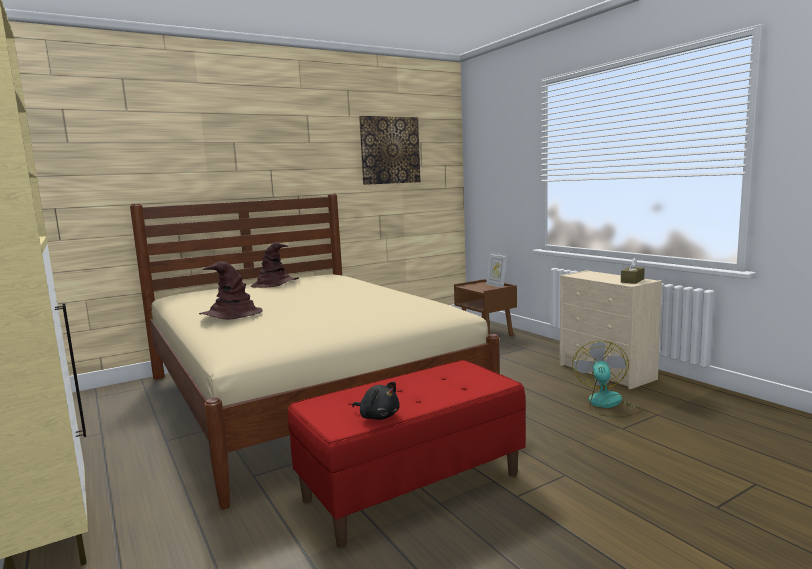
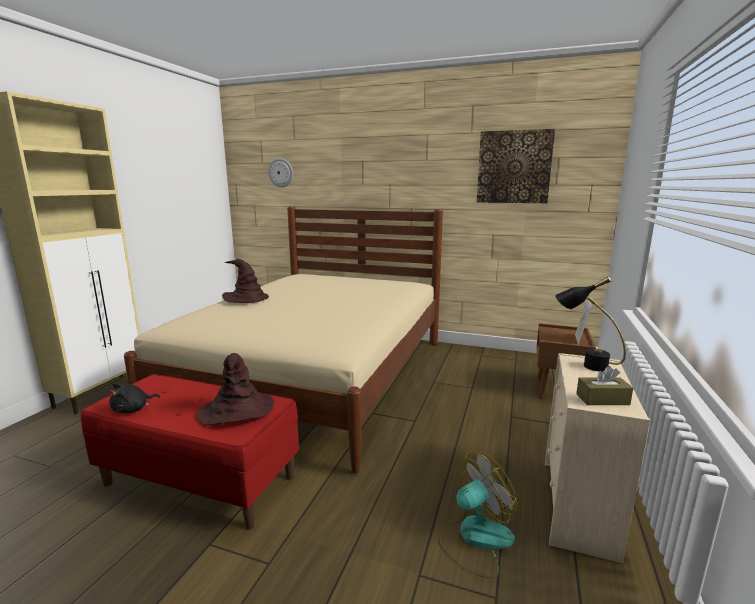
camera: 50 degrees right, 5 degrees up
(107, 157) = (281, 172): none -> wall clock
(275, 284) = (351, 281): brown hat -> brown hat (236, 411)
(378, 416) = (133, 409): black plush toy -> black plush toy turned 45 degrees clockwise
(583, 275) = (584, 364): none -> black table lamp

